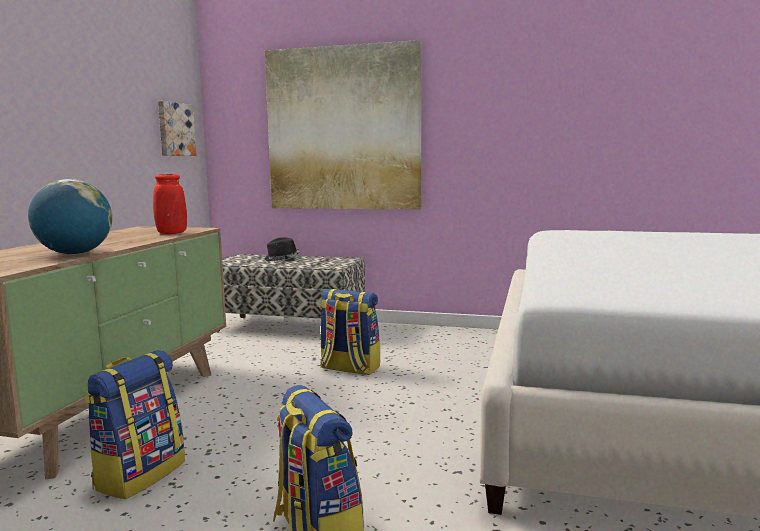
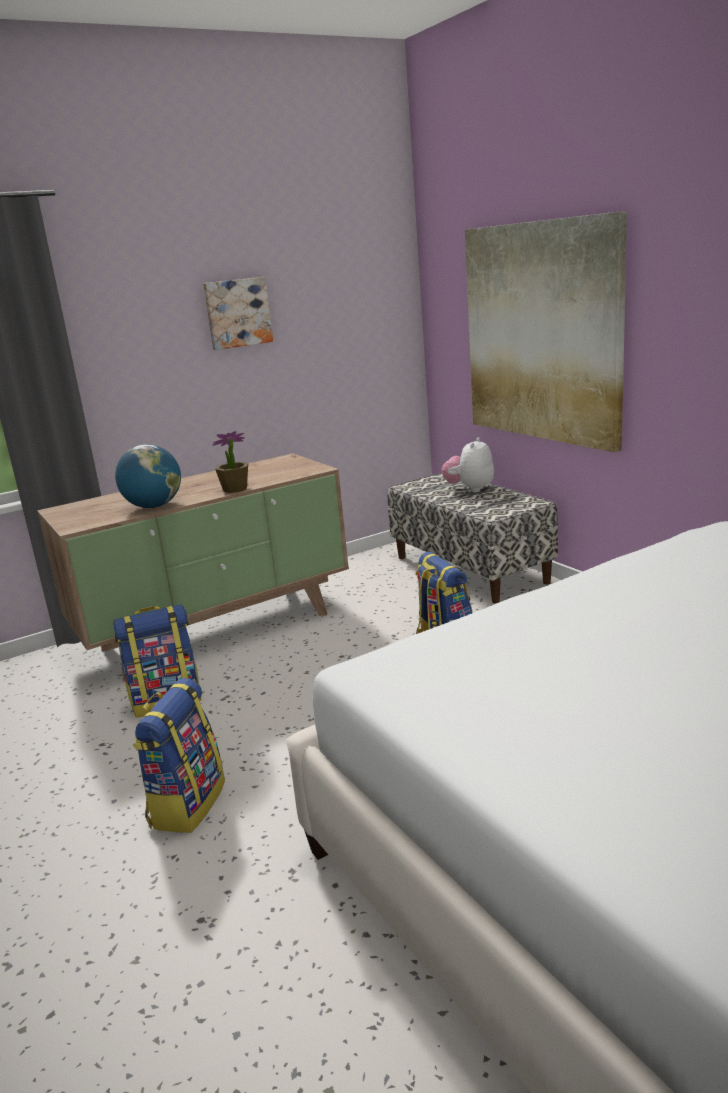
camera: 45 degrees right, 10 degrees up
(145, 240) = (235, 489): none -> potted plant
(171, 233) = (280, 476): red vase -> none
(175, 129) = (372, 333): picture -> picture (237, 313)
(282, 259) = (470, 489): black hat -> plush toy

